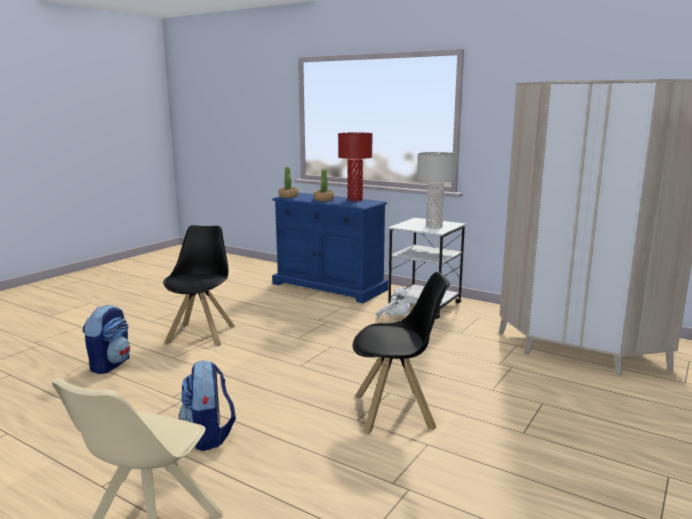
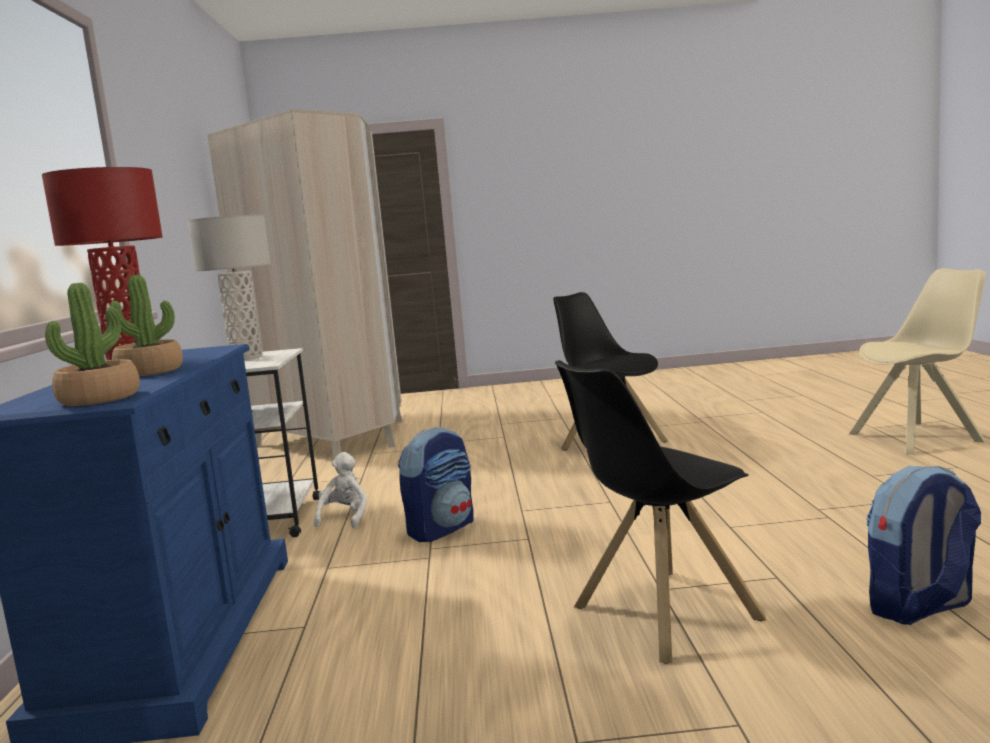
camera: 125 degrees left, 5 degrees down
(209, 435) = (815, 472): backpack -> backpack (441, 529)

